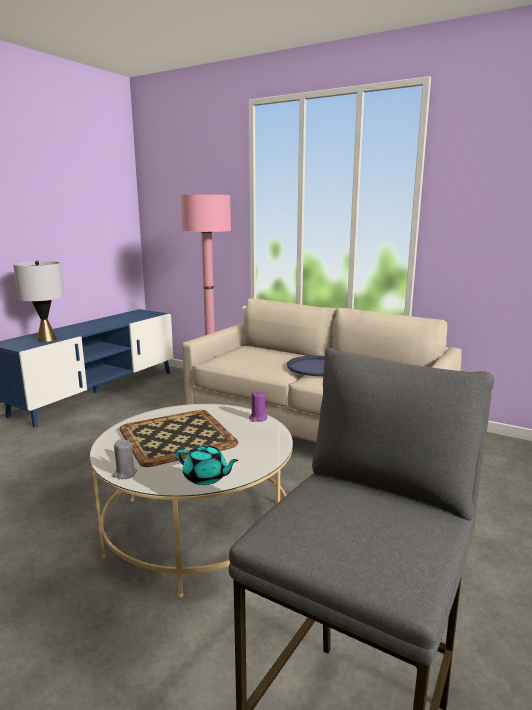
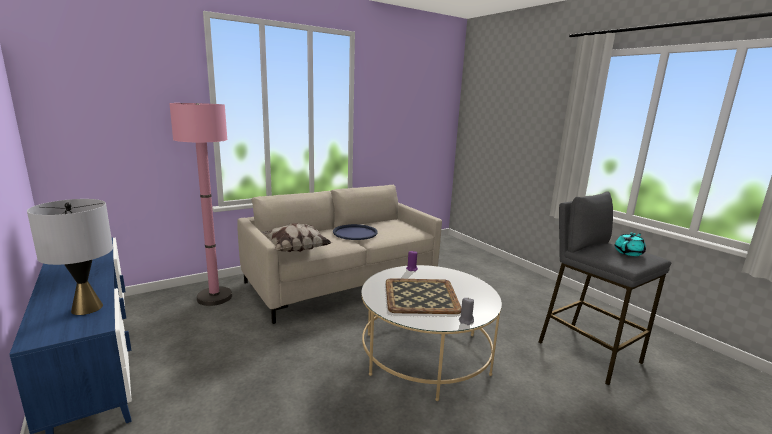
camera: 65 degrees left, 0 degrees up
(206, 478) = (484, 298): turquoise teapot -> turquoise teapot (629, 252)
(227, 358) = (295, 249): none -> pillow

